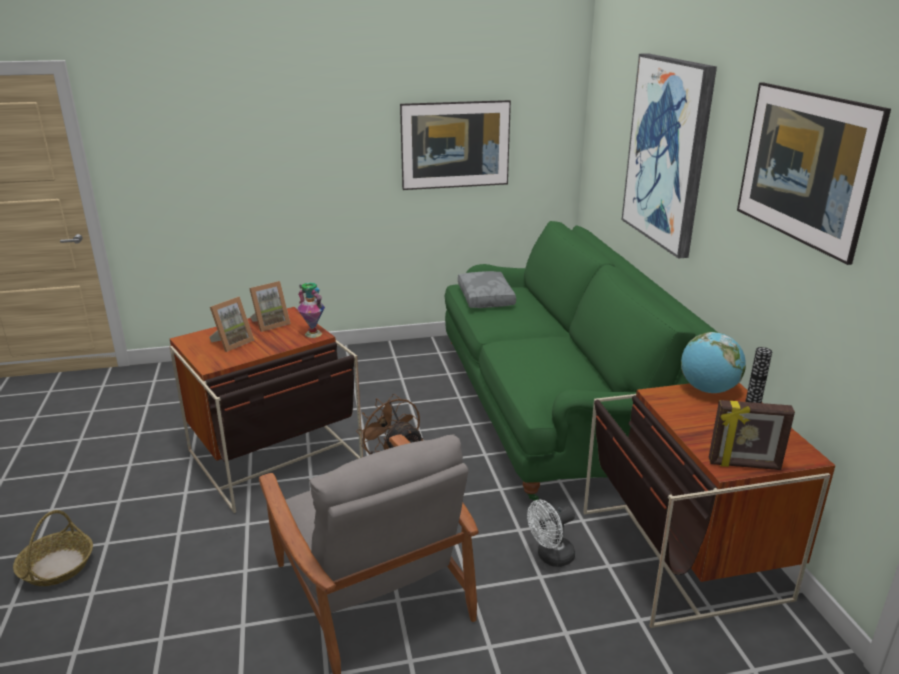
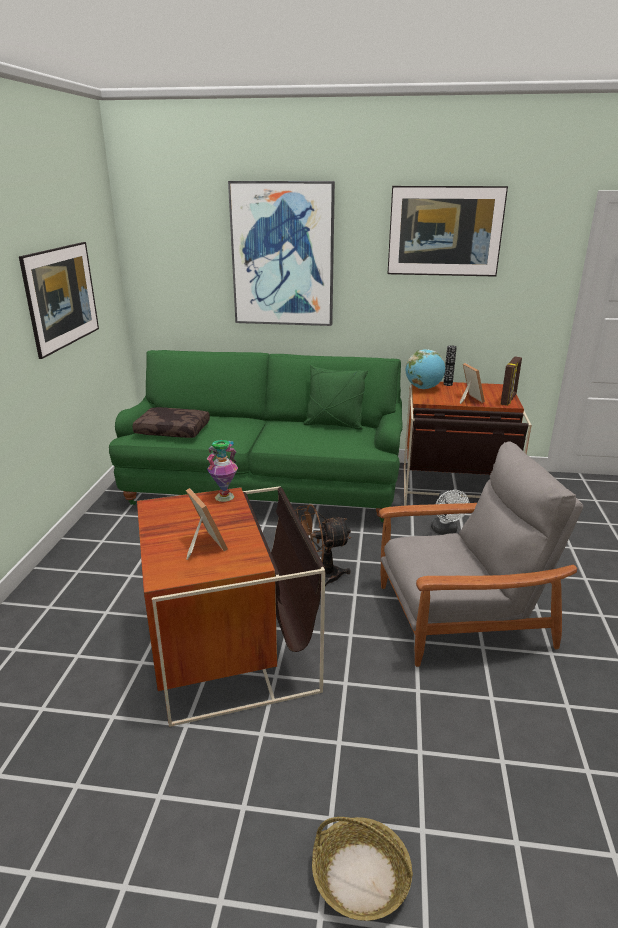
camera: 70 degrees left, 0 degrees up
(270, 324) = (173, 518): picture frame -> picture frame (468, 399)
(486, 298) = (173, 430): grey pillow -> brown pillow
(584, 370) = (334, 425): none -> green pillow

